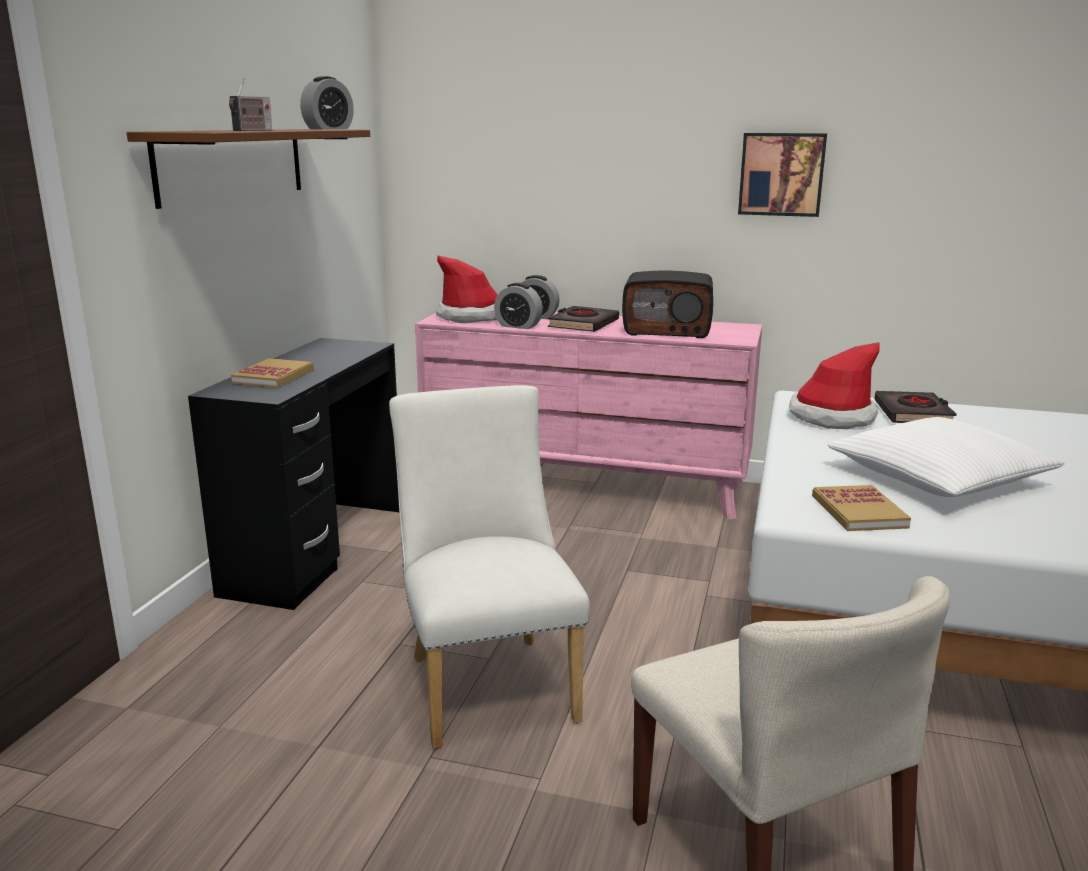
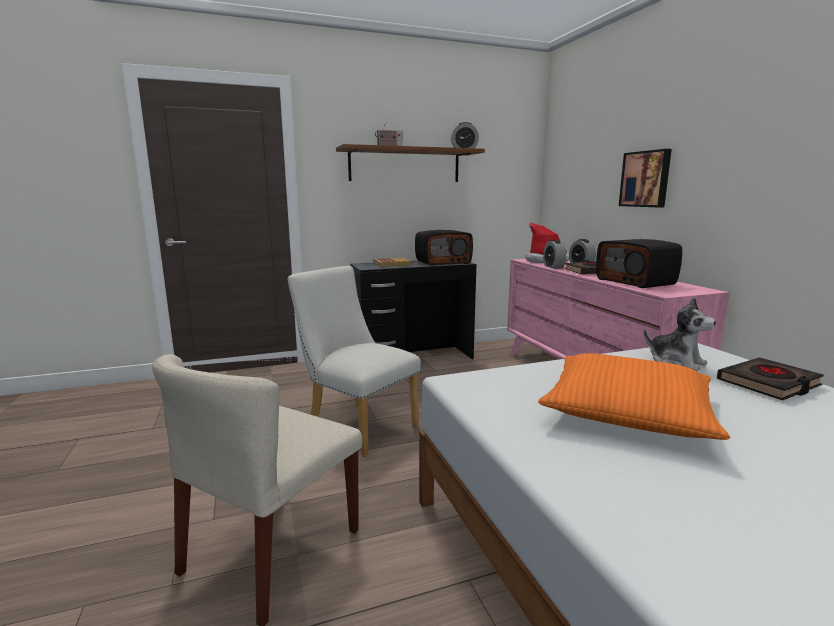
camera: 55 degrees right, 5 degrees down
(337, 351) = (443, 262): none -> radio
(487, 681) = (357, 425): white chair -> white chair turned 90 degrees counterclockwise
(781, 174) = (759, 162): picture -> picture (646, 179)
(831, 417) = (676, 362): hat -> plush toy
(858, 512) = (496, 396): book -> none
(937, 477) = (627, 411): white pillow -> orange pillow

